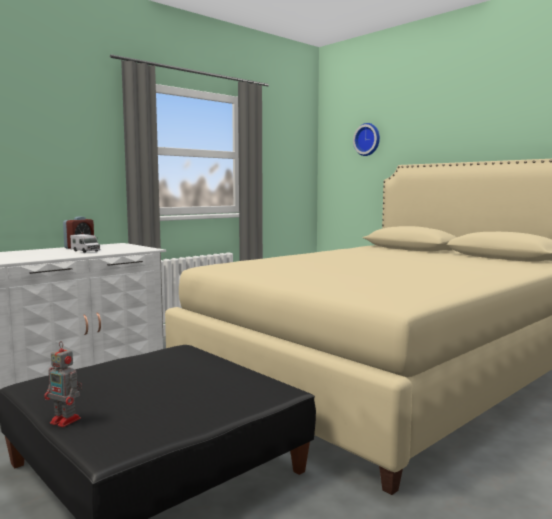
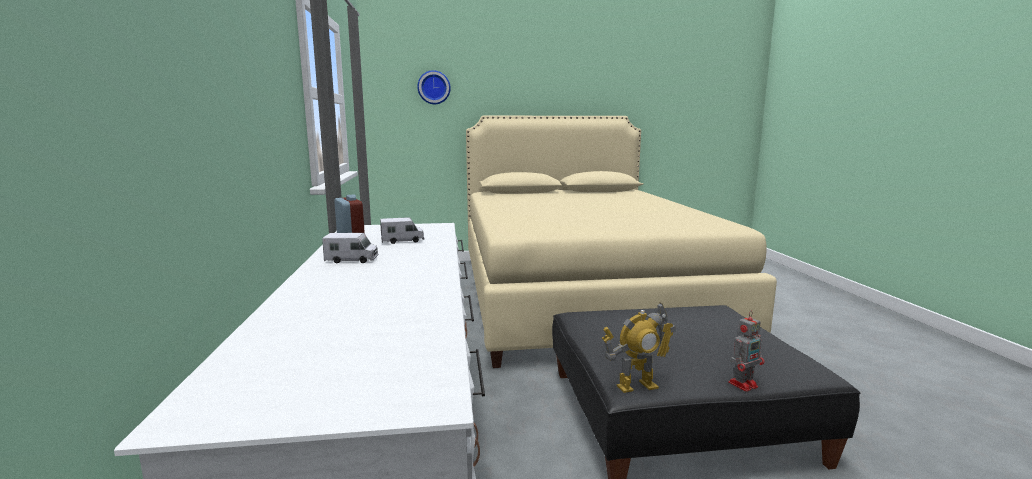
camera: 55 degrees left, 5 degrees up
(23, 253) = (352, 260): none -> toy truck
(38, 386) = (637, 386): none -> toy robot

